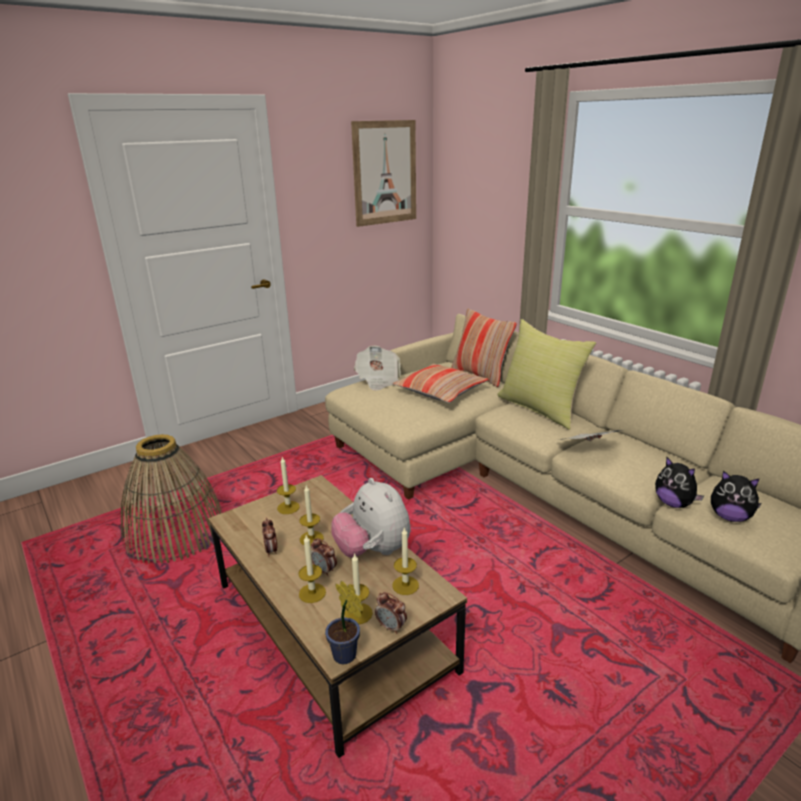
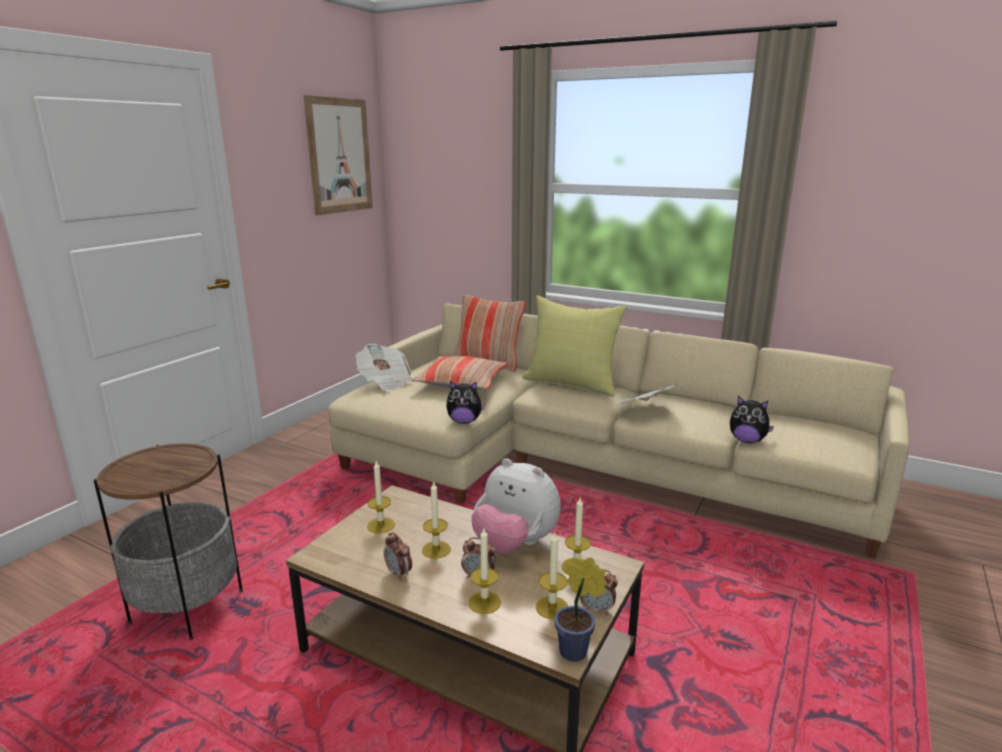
camera: 25 degrees left, 5 degrees down
(175, 532) = (188, 608): basket -> side table
(729, 517) = (799, 440): plush toy -> plush toy (464, 421)

